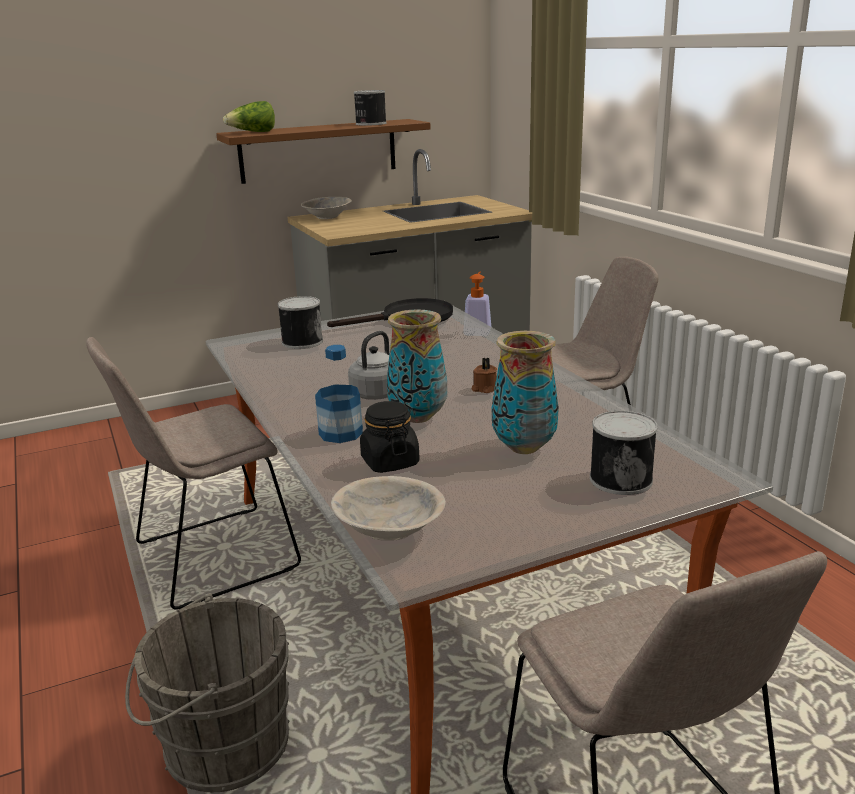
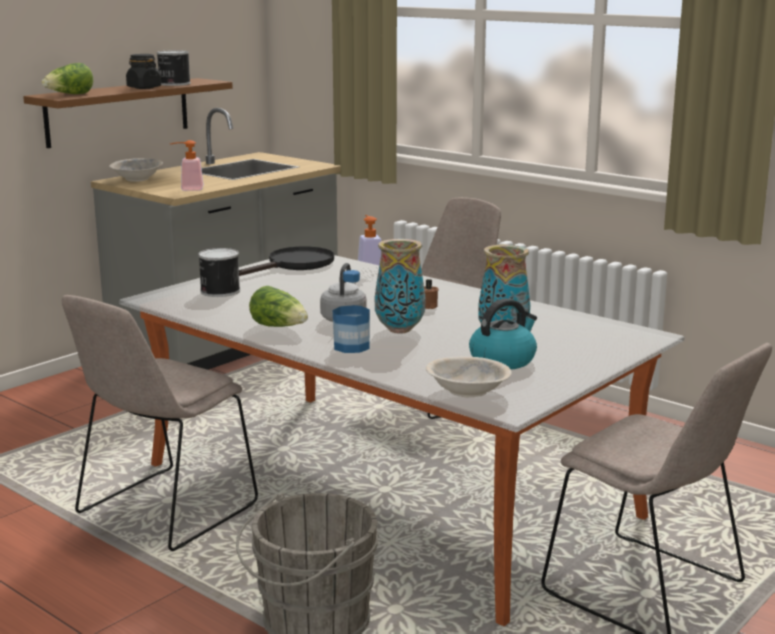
camera: 25 degrees left, 5 degrees down
(301, 395) = (280, 327): none -> lettuce
(354, 230) = (187, 189): none -> soap dispenser
(389, 462) = (415, 358): black jar -> black jar (144, 88)
(487, 484) = (503, 360): none -> kettle
(621, 478) = (588, 345): can -> none

